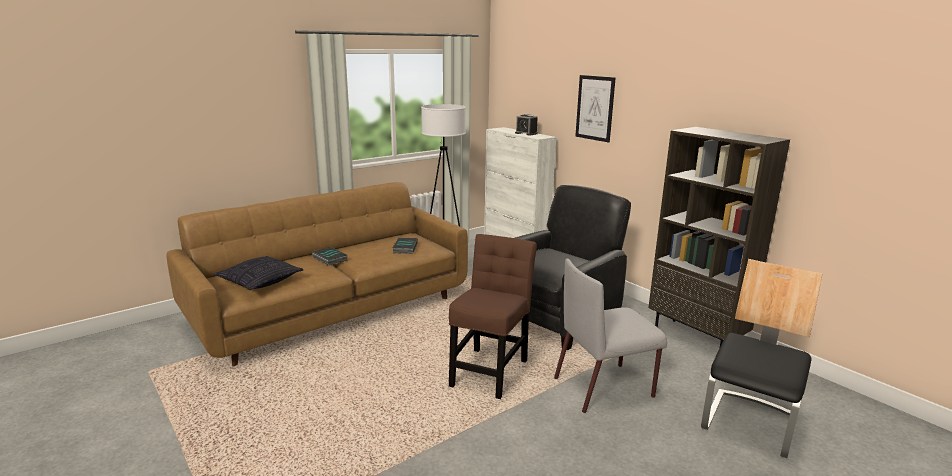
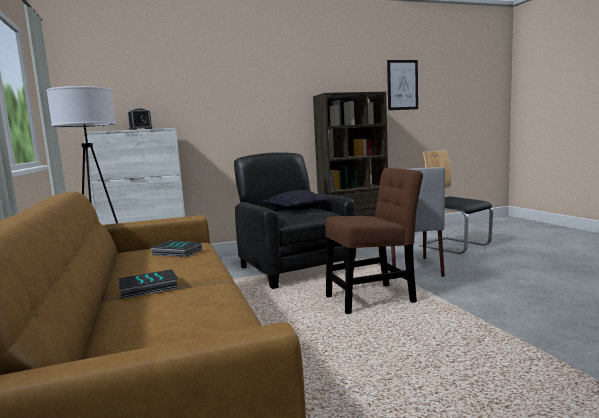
camera: 70 degrees left, 10 degrees down
(260, 282) = (192, 331): pillow -> pillow (296, 209)
(490, 370) = (374, 298): brown chair -> brown chair turned 120 degrees clockwise
(595, 108) = (214, 95): picture -> picture (402, 85)

